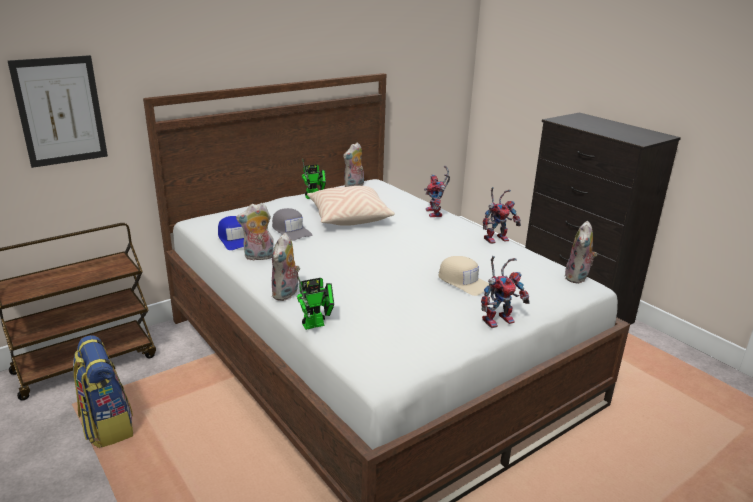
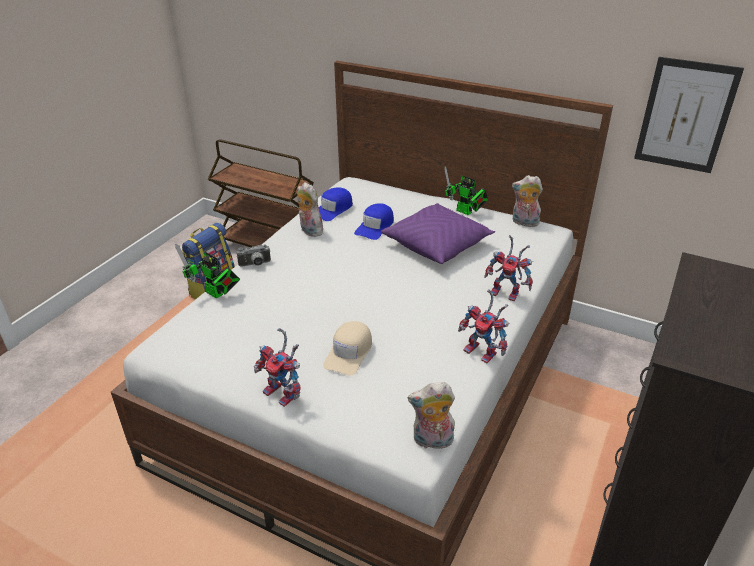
camera: 65 degrees right, 10 degrees up
(60, 111) = (284, 54): picture -> picture (685, 115)
(286, 294) = (255, 264): plush toy -> camera
(291, 230) = (375, 226): grey cap -> blue cap
(348, 217) = (437, 245): beige pillow -> purple pillow
(436, 214) = (507, 293): toy robot -> toy robot turned 120 degrees counterclockwise

